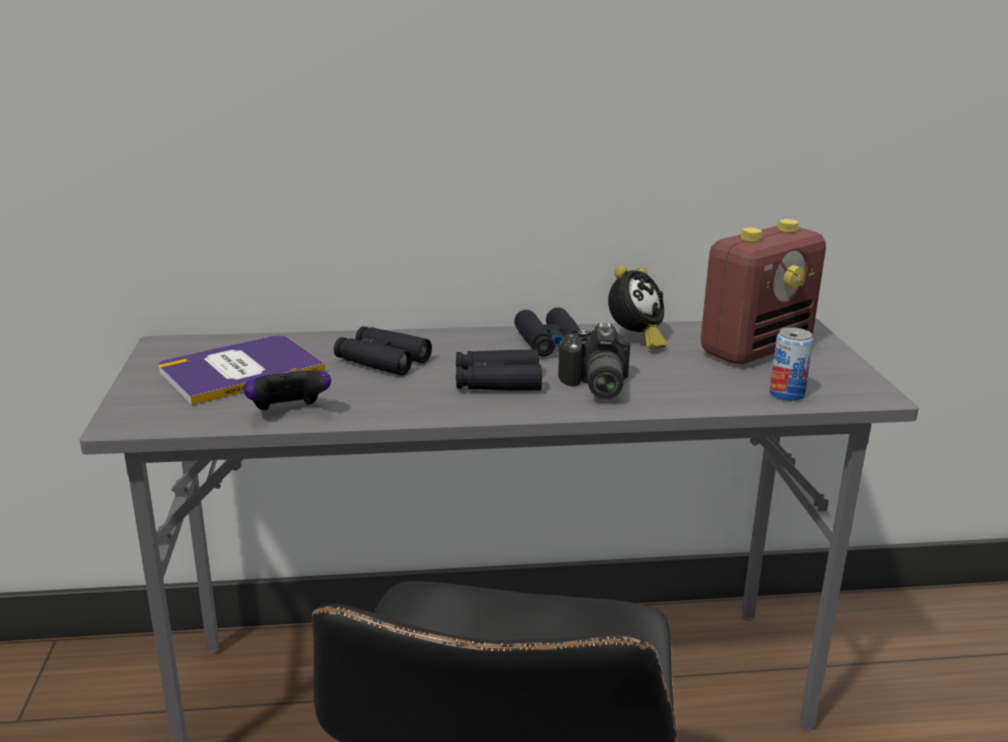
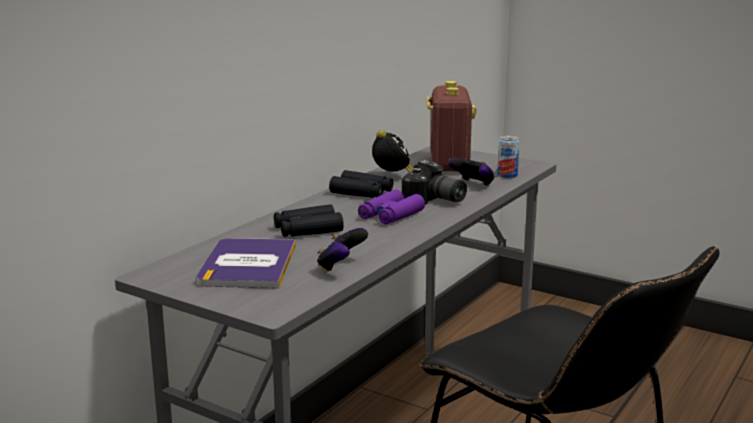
camera: 50 degrees left, 5 degrees down
(497, 381) = (390, 215): black binoculars -> purple binoculars
(700, 387) = (473, 185): none -> game controller

